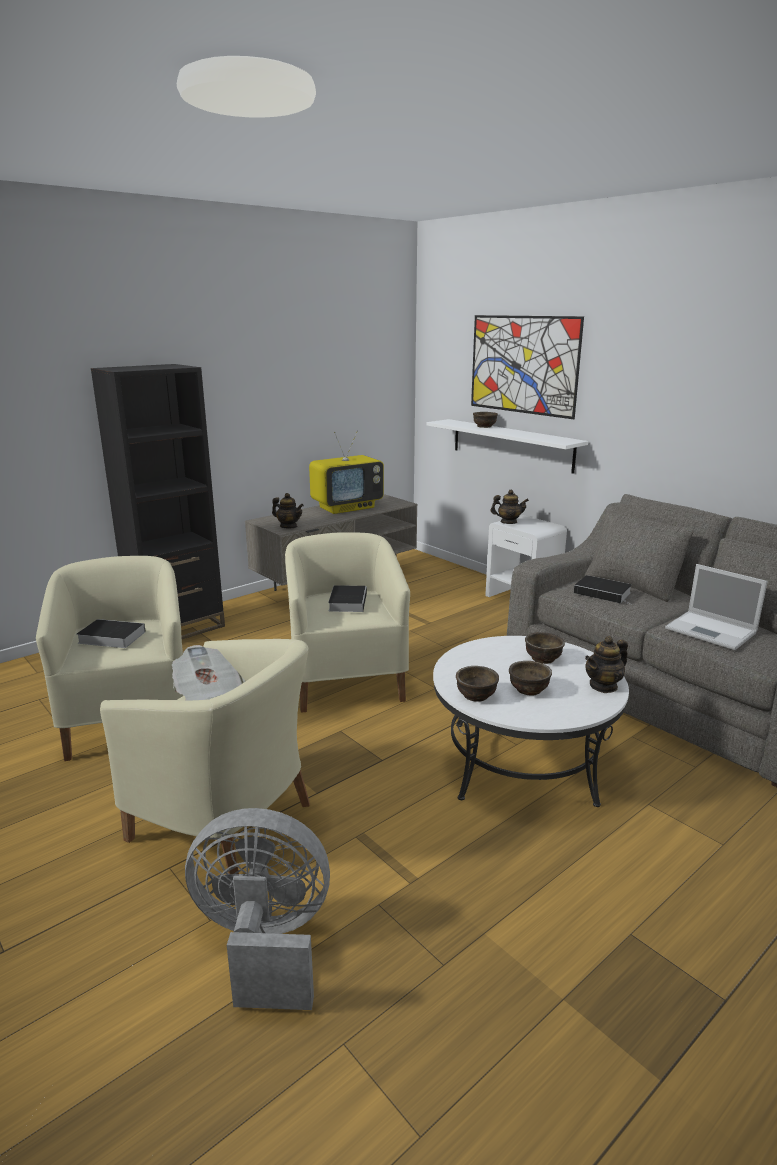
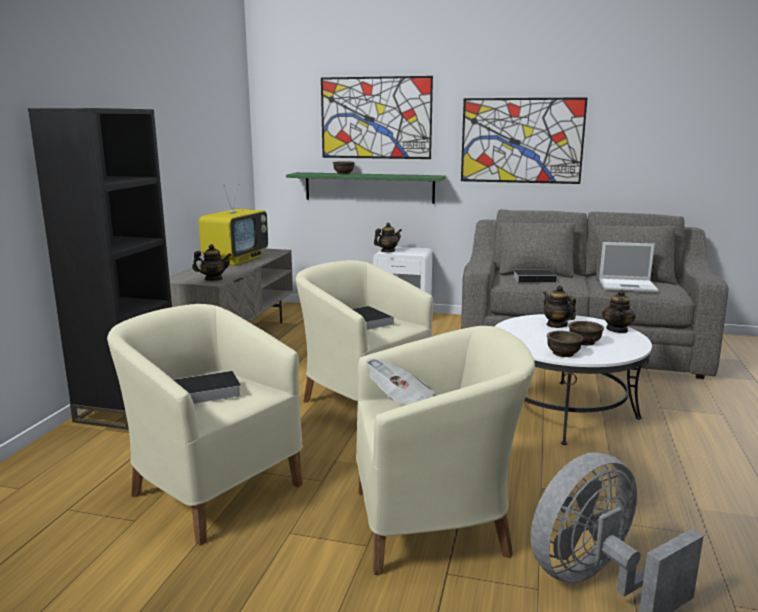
camera: 35 degrees left, 5 degrees down
(511, 445) = (369, 187): white shelf -> green shelf
(542, 658) = (556, 325): brown bowl -> teapot
(678, 406) = (521, 140): none -> picture

